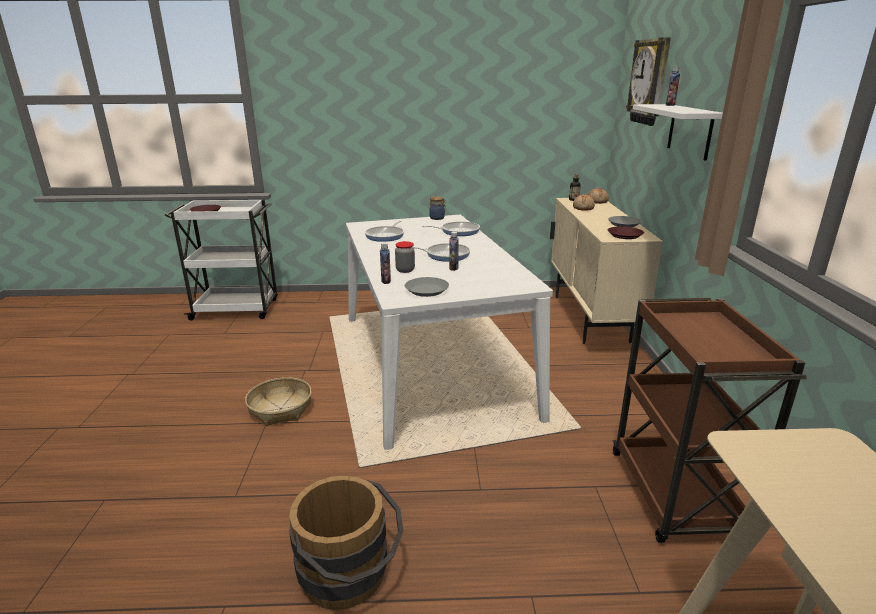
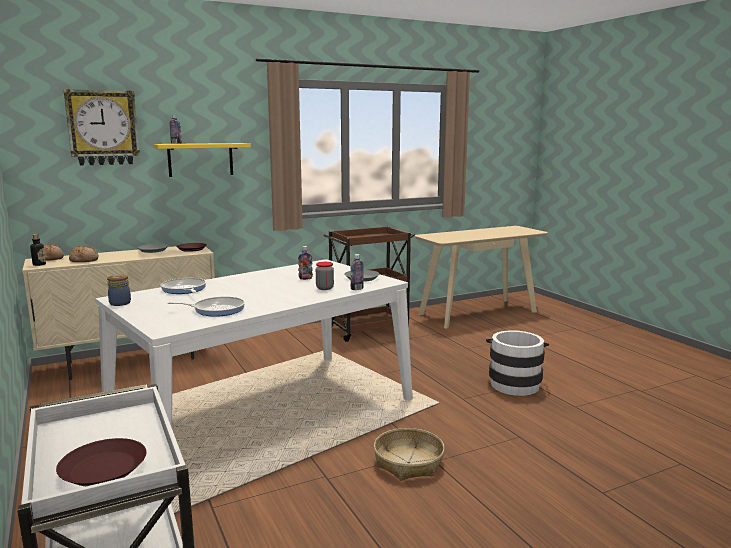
camera: 115 degrees left, 10 degrees down
(350, 577) = (514, 383): brown bucket -> white bucket
(445, 255) = (272, 284): frying pan -> none
(690, 131) = (200, 159): white shelf -> yellow shelf

